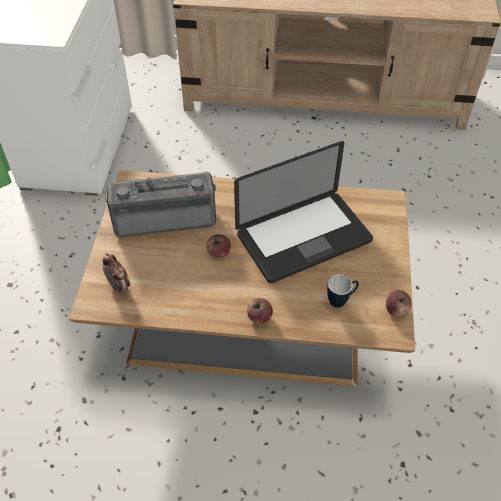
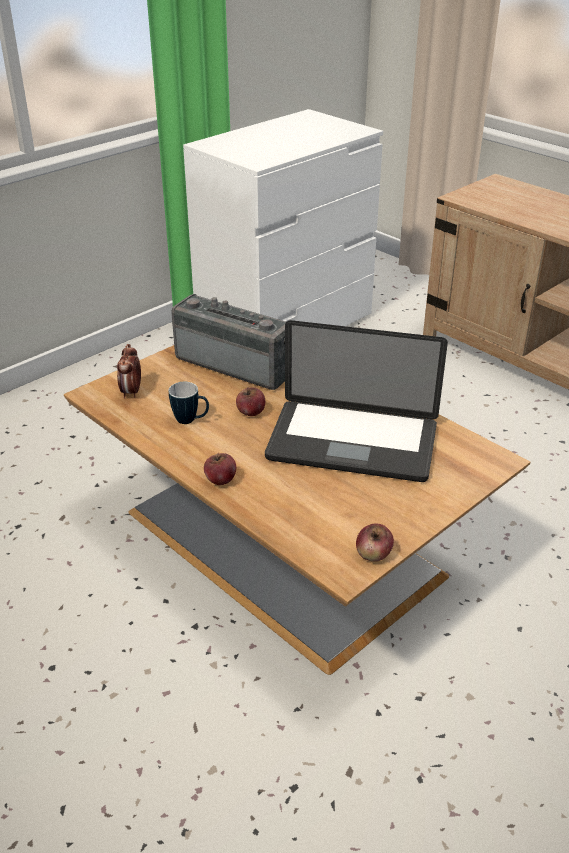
camera: 40 degrees right, 15 degrees down
(341, 300) = (322, 513): mug -> mug (191, 420)

